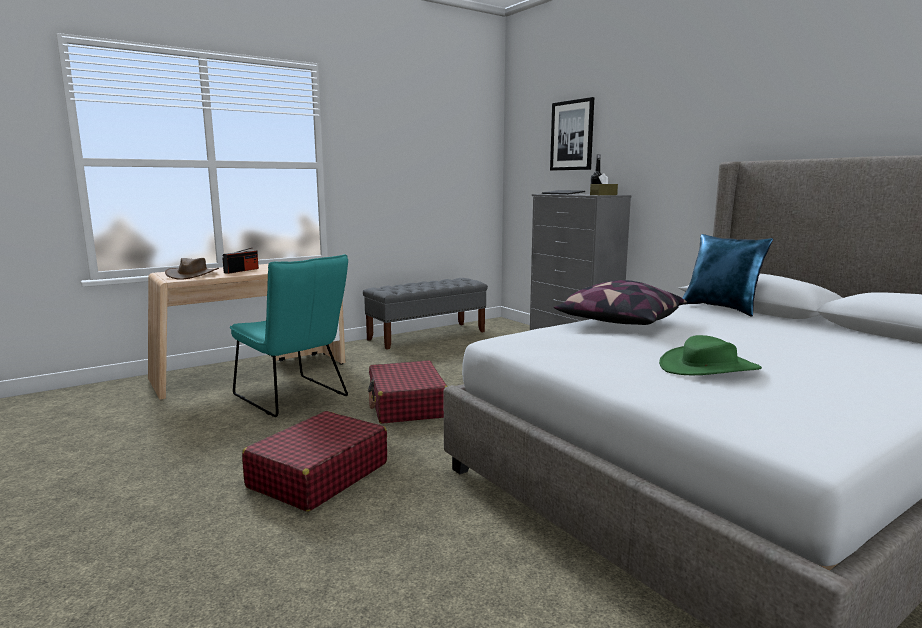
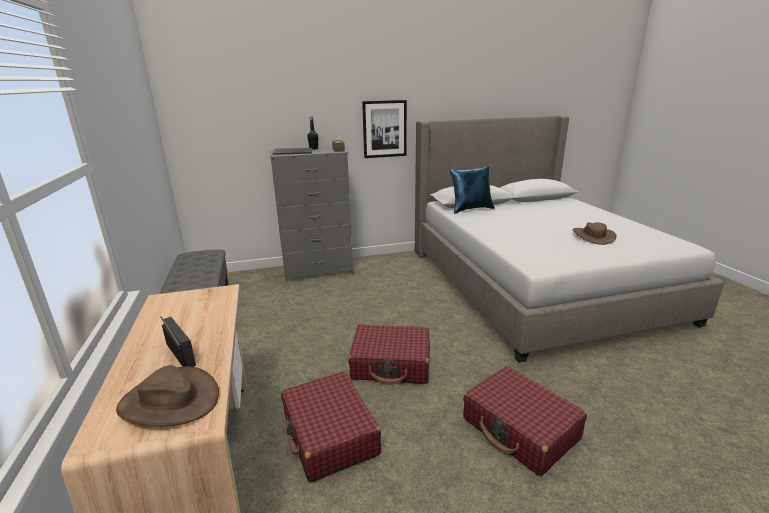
camera: 70 degrees left, 10 degrees up
(294, 398) = (329, 435): turquoise chair -> red suitcase
(572, 135) = (262, 98): picture -> picture (384, 129)
(619, 324) = (502, 234): pillow -> none
(709, 368) = (593, 236): green hat -> brown hat

